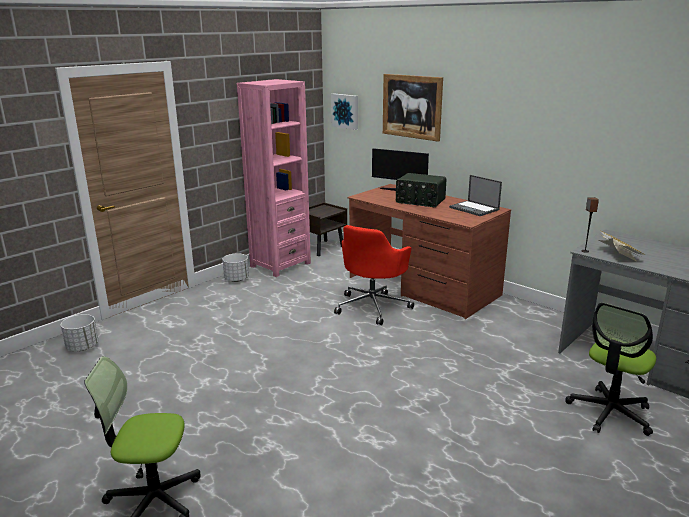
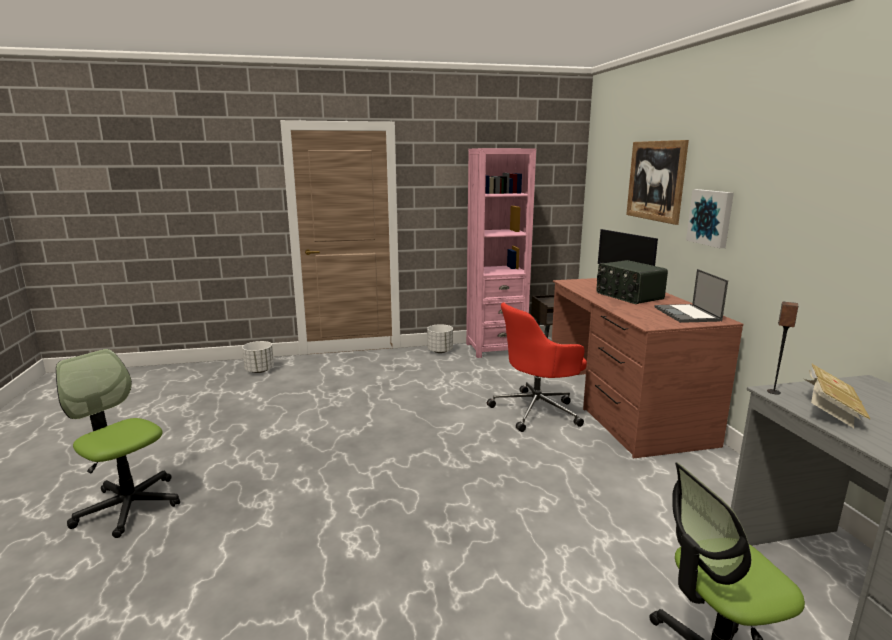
camera: 35 degrees right, 5 degrees down
(345, 111) = (600, 189): picture -> picture (711, 217)

